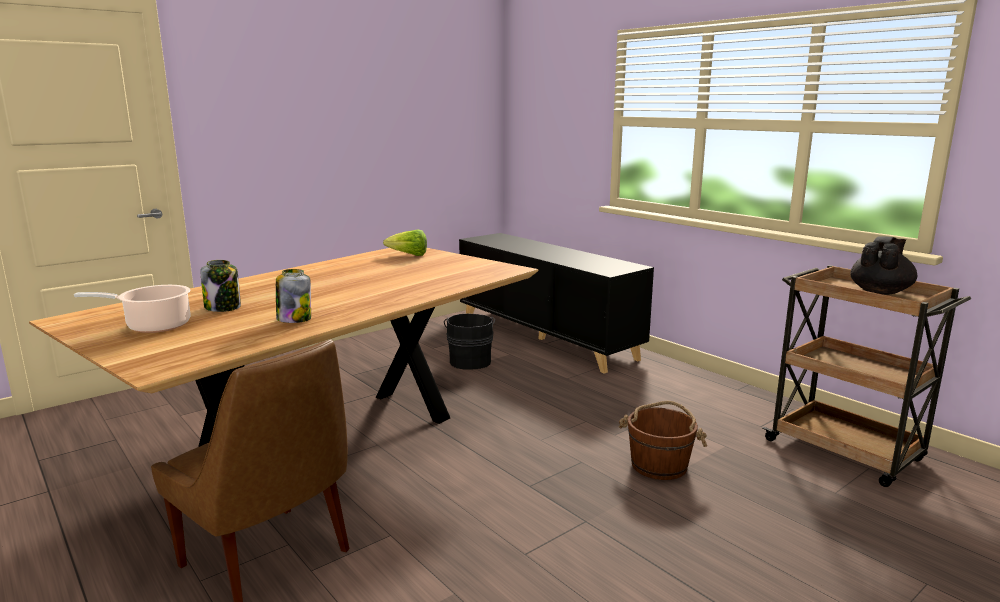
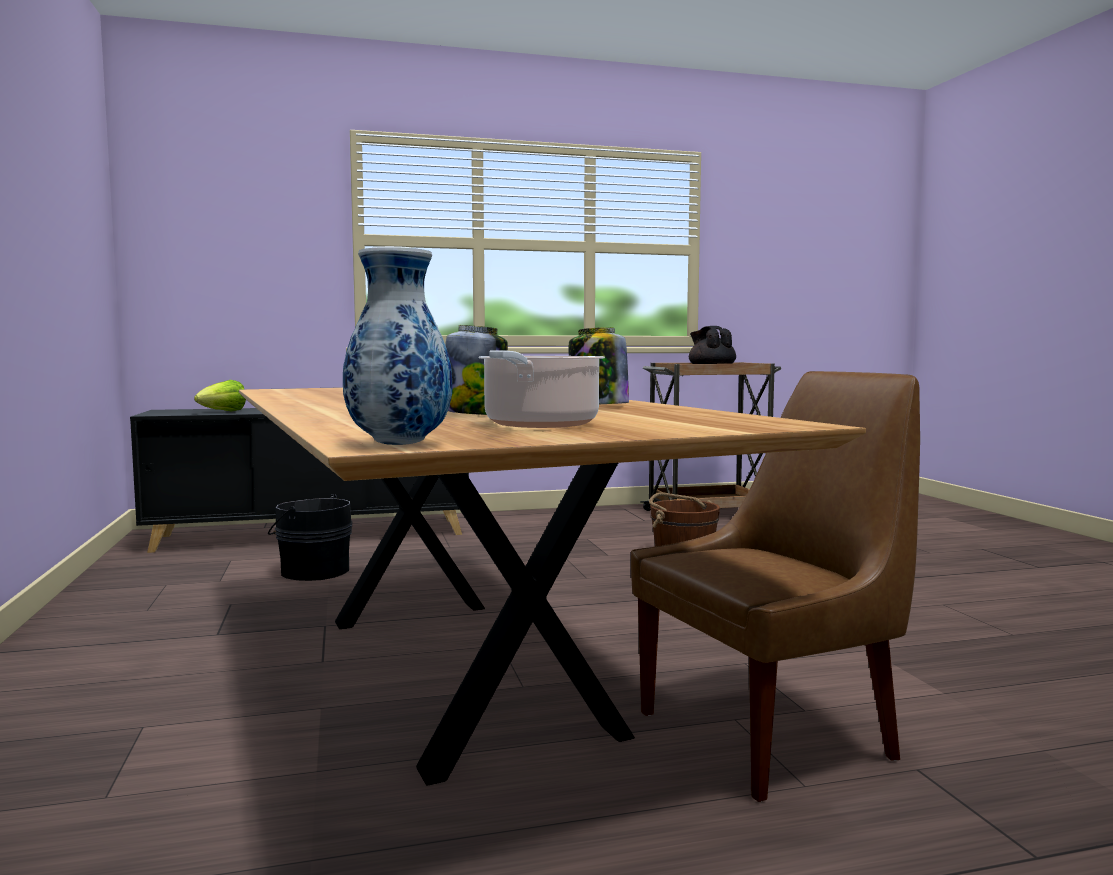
camera: 65 degrees left, 10 degrees down
(67, 321) = (398, 444): none -> vase
(409, 255) = (322, 390): lettuce -> lettuce (223, 412)

